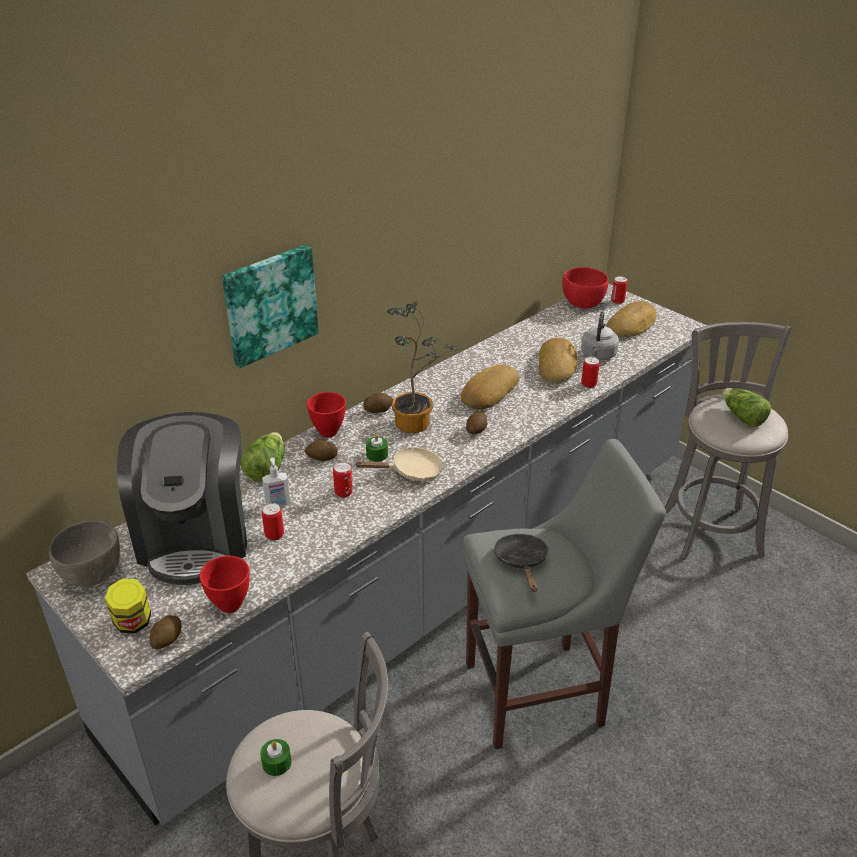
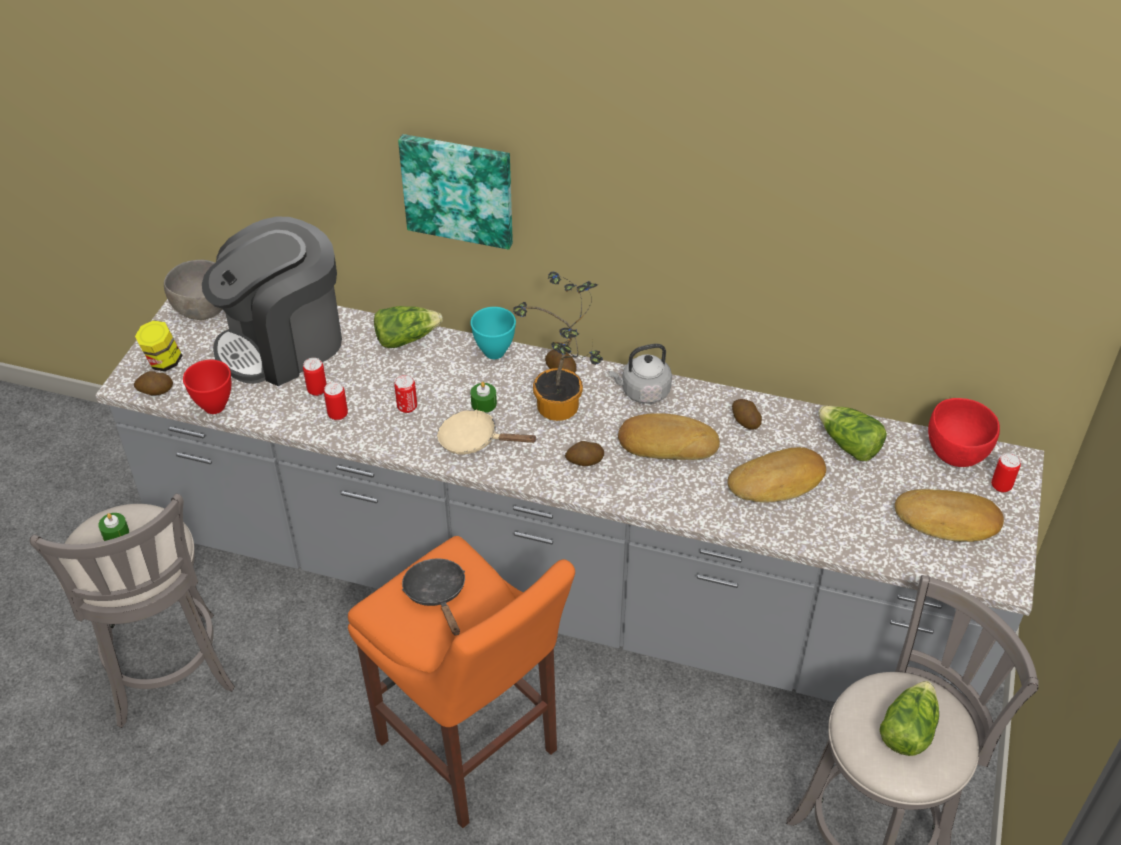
camera: 60 degrees right, 10 degrees up
(278, 504) = (360, 371): soap dispenser -> none
(321, 458) = (449, 367): potato -> potato (745, 421)
(328, 433) = (493, 353): red bowl -> turquoise bowl
(411, 471) = (474, 440): beige frying pan -> beige frying pan turned 150 degrees clockwise
(522, 562) = (437, 594): black frying pan -> black frying pan turned 75 degrees counterclockwise
(541, 693) = (472, 752): grey stool -> orange stool
(547, 332) = (848, 445): none -> lettuce
(588, 384) = (761, 525): can -> can (338, 414)
(598, 355) = (837, 512): grey kettle -> grey kettle (643, 392)

